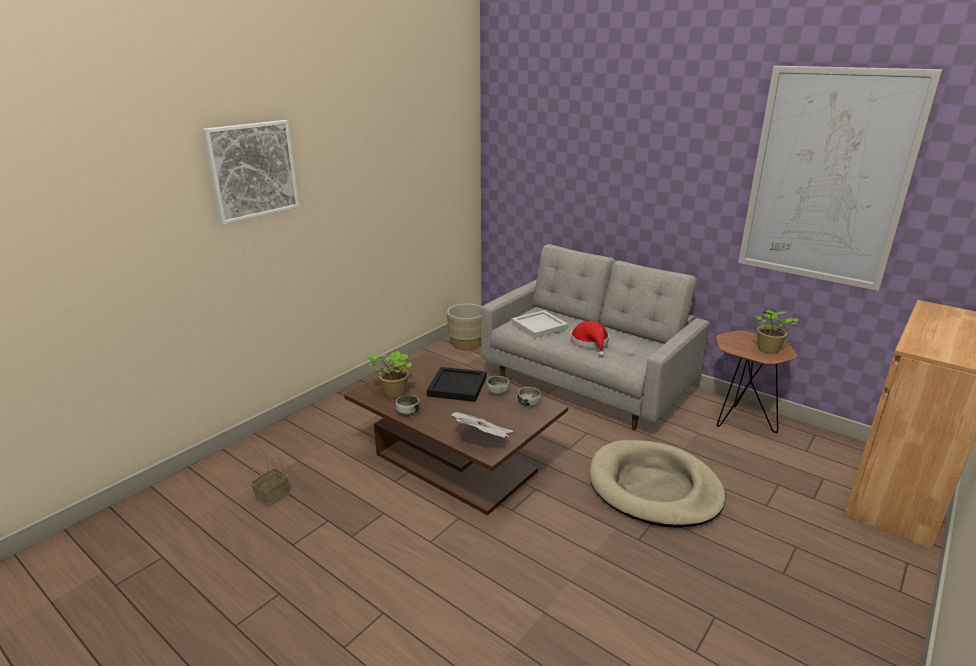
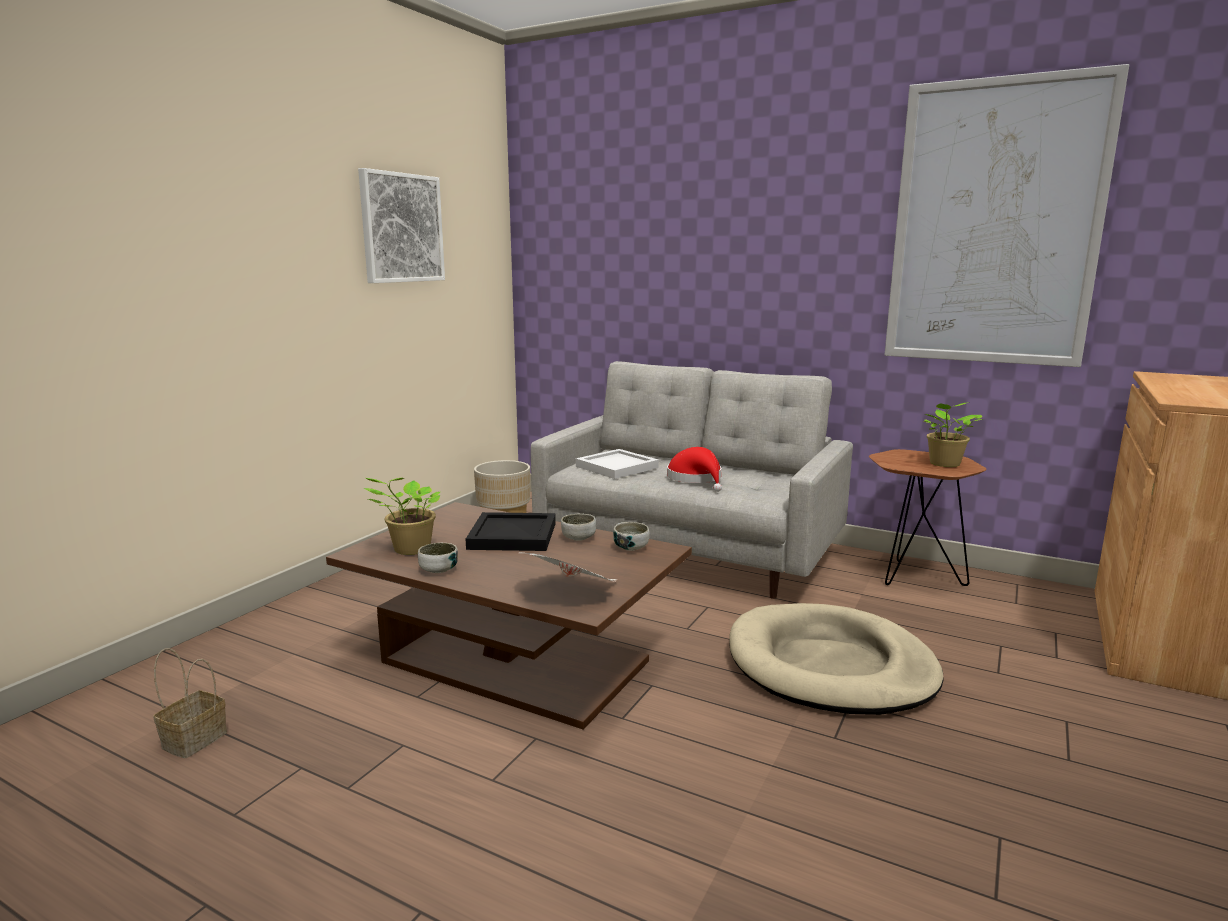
camera: 10 degrees left, 10 degrees down
(252, 170) = (170, 204): picture -> picture (401, 228)

